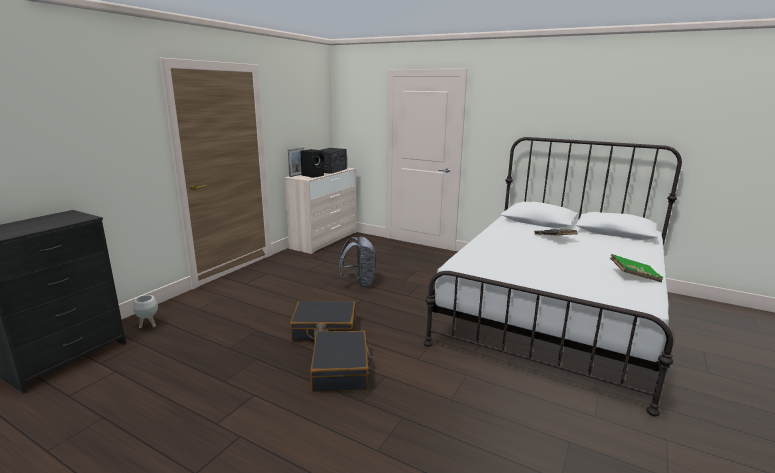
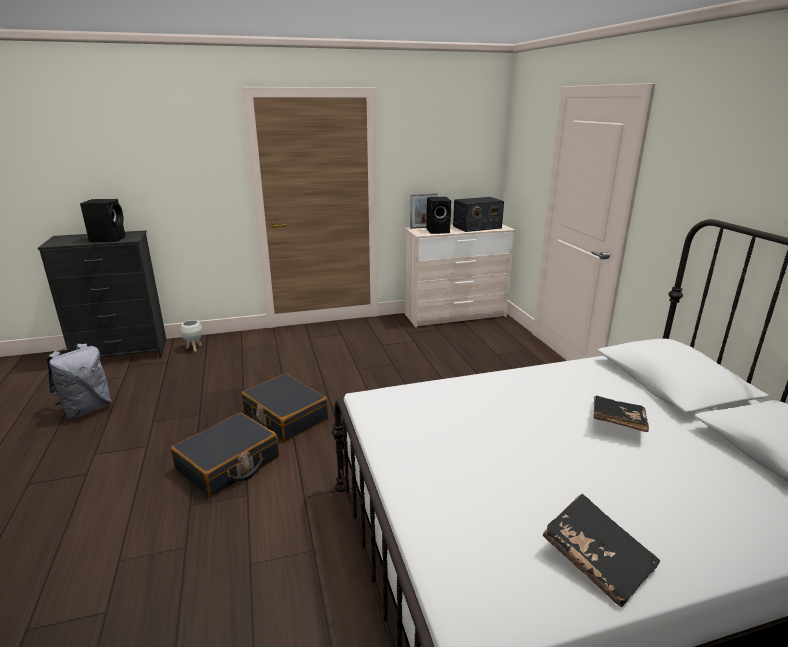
camera: 45 degrees right, 5 degrees up
(55, 222) = (109, 239): none -> black speaker
(359, 283) = (403, 379): grey backpack -> grey backpack (87, 409)
(634, 275) = (597, 559): green book -> black book

